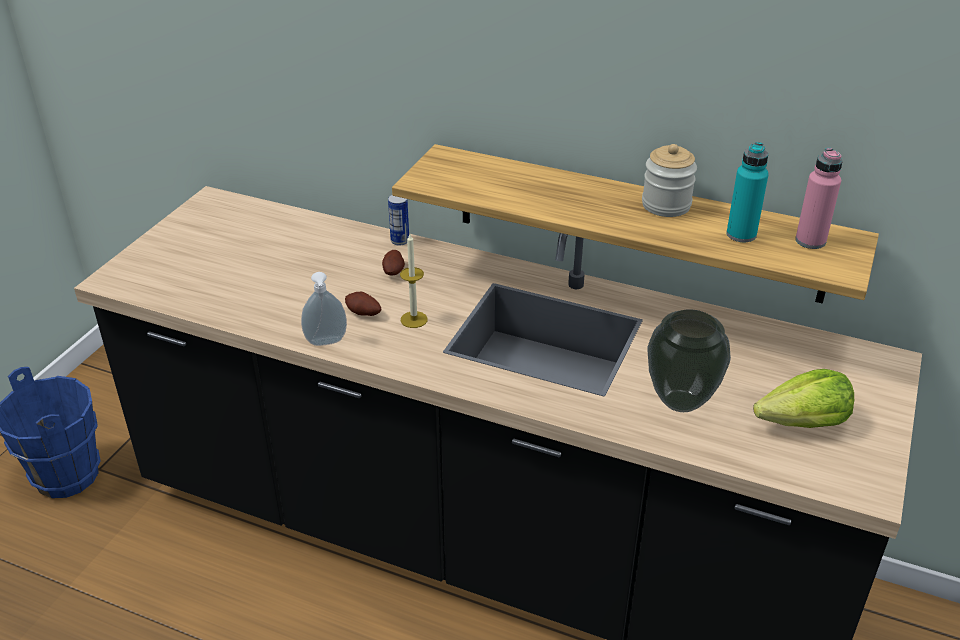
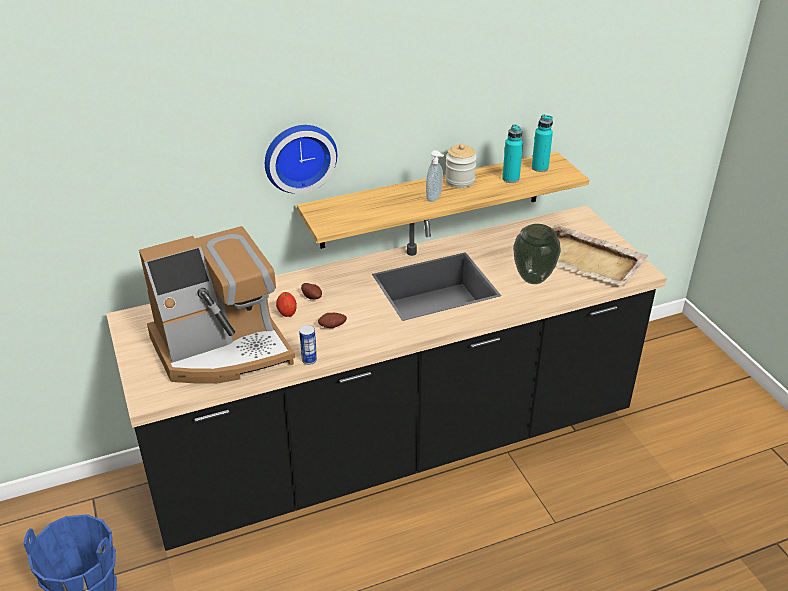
camera: 45 degrees left, 0 degrees up
(236, 273) = (222, 349): none -> coffee machine
(326, 343) = (338, 351): soap dispenser -> soap dispenser (435, 198)
(344, 274) = (287, 313): none -> apple
(400, 240) = (287, 279): can -> can (309, 360)
(414, 319) = (363, 314): candle -> none
(441, 75) = (299, 156): none -> wall clock
(803, 423) = (587, 259): lettuce -> beige tray
(810, 241) = (539, 168): pink bottle -> turquoise bottle

